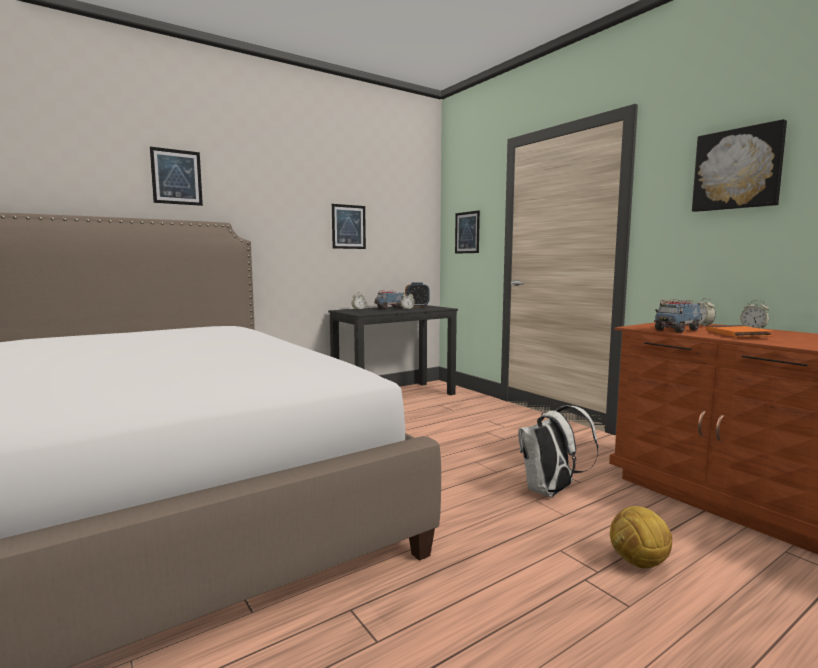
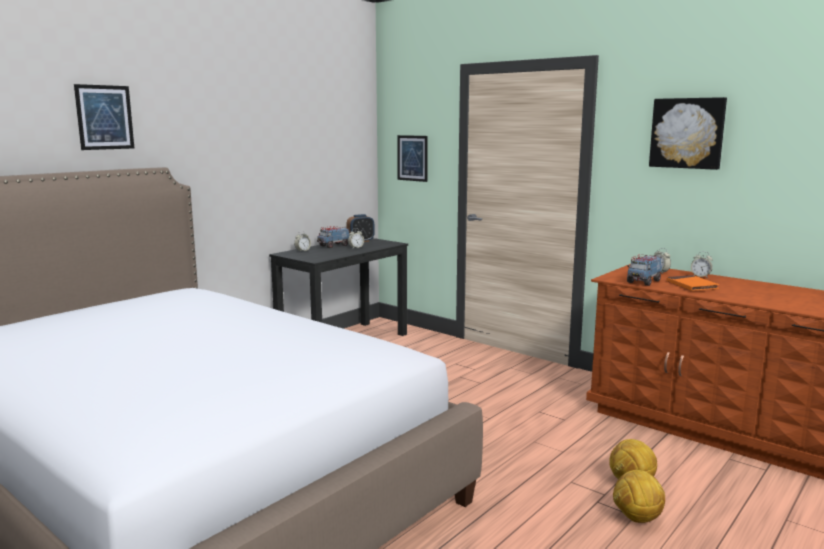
camera: 15 degrees left, 5 degrees up
(348, 227) = (286, 157): picture -> none
(551, 492) = (544, 432): white backpack -> none
(632, 610) = (637, 518): none -> football

